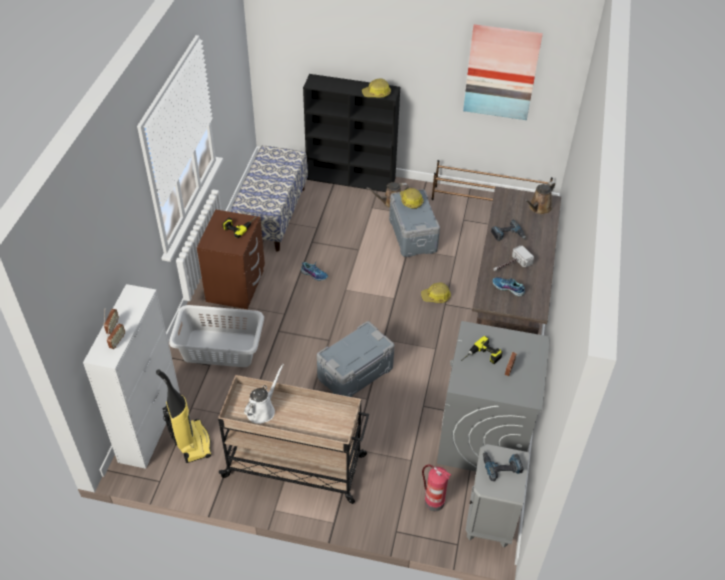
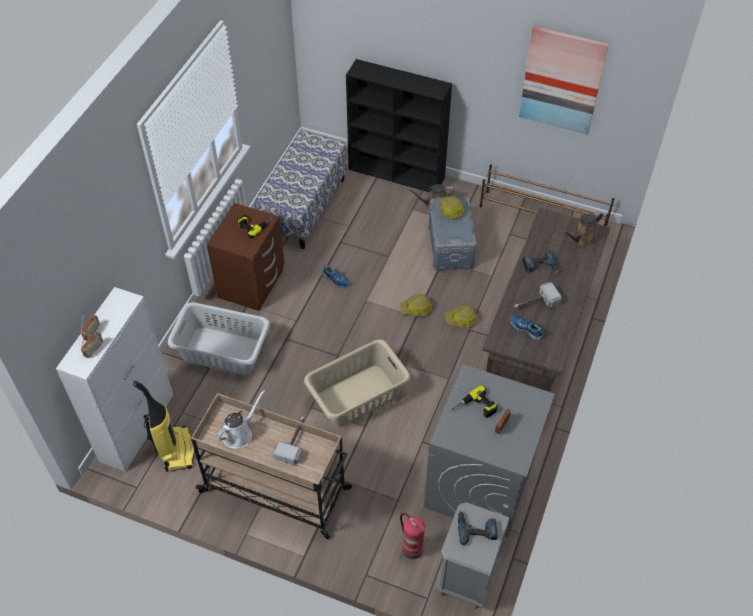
camera: 10 degrees right, 5 degrees up
(316, 410) = (294, 441): none -> hammer
(355, 373) = (358, 396): grey storage box -> beige laundry basket
(376, 94) = (424, 89): hard hat -> hard hat (416, 309)

